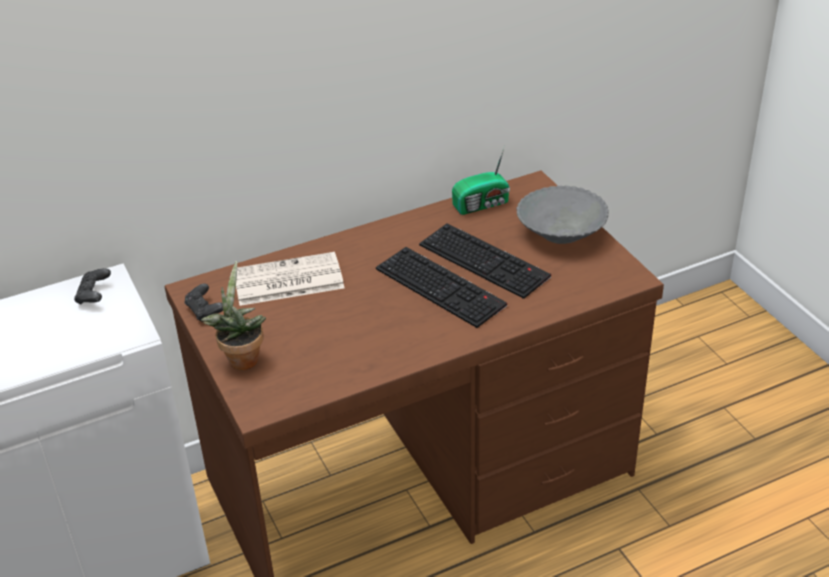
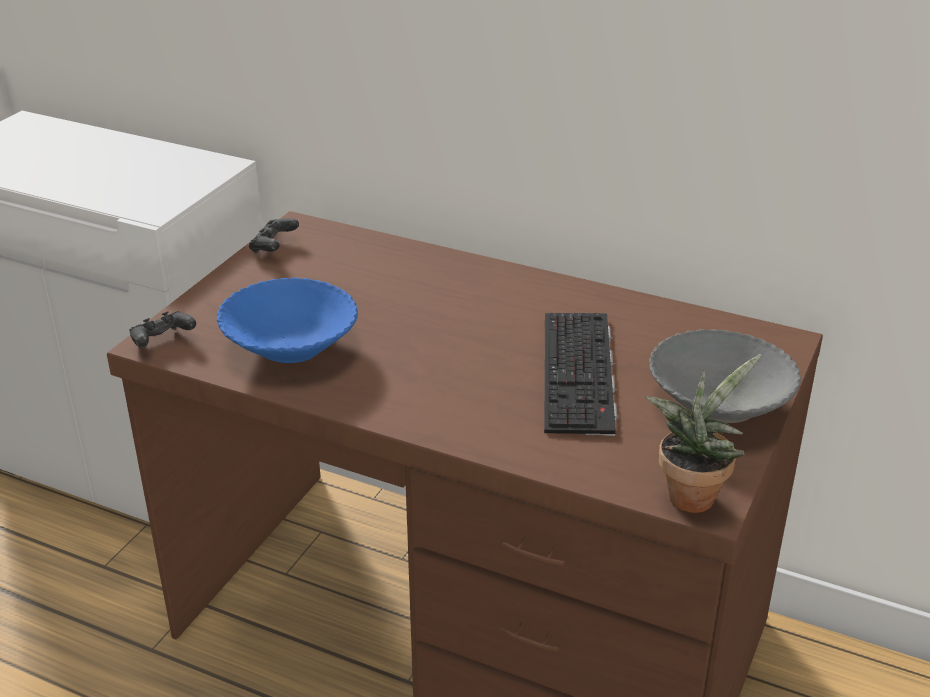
camera: 50 degrees right, 5 degrees down
(94, 295) = (190, 169): black game controller -> black game controller (162, 341)
(241, 358) = (223, 298): potted plant -> potted plant (692, 493)
(287, 281) = (375, 267): newspaper -> none
(333, 352) = (290, 346): none -> blue bowl
(442, 287) = (490, 365): keyboard -> none
(482, 204) = (684, 323): radio -> none

